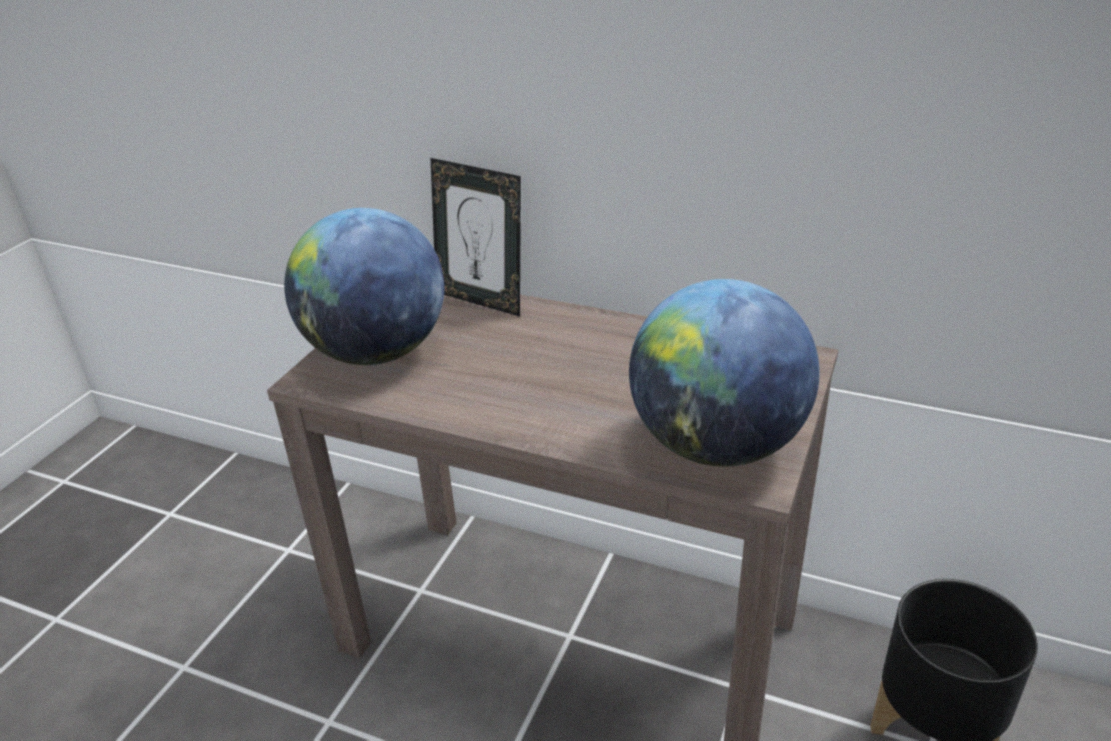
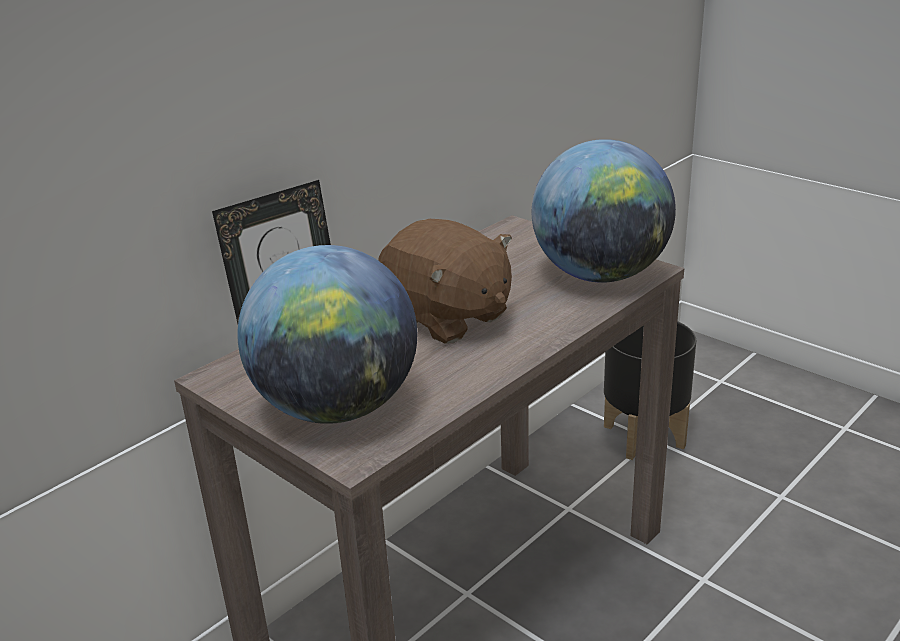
camera: 70 degrees left, 5 degrees down
(555, 367) = (447, 318): none -> brown plush toy

